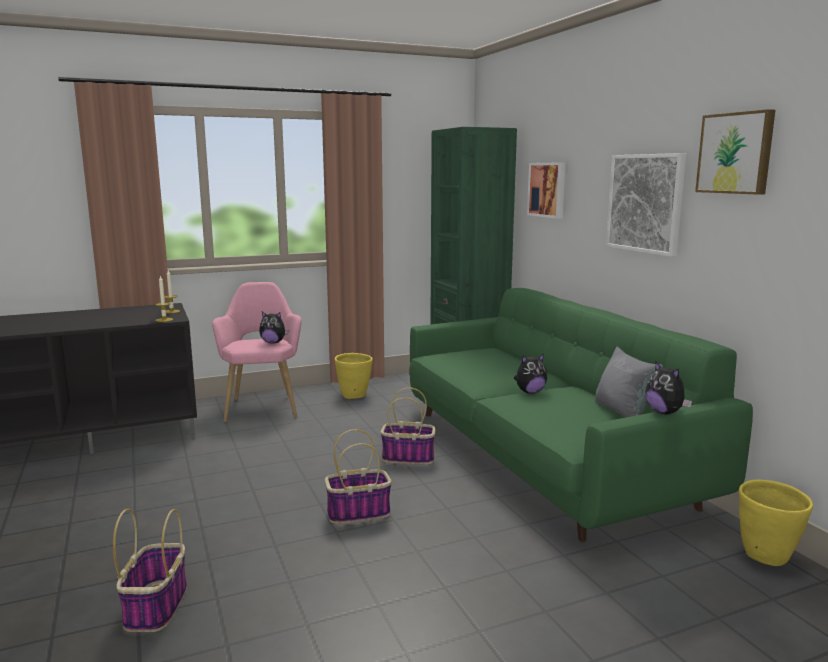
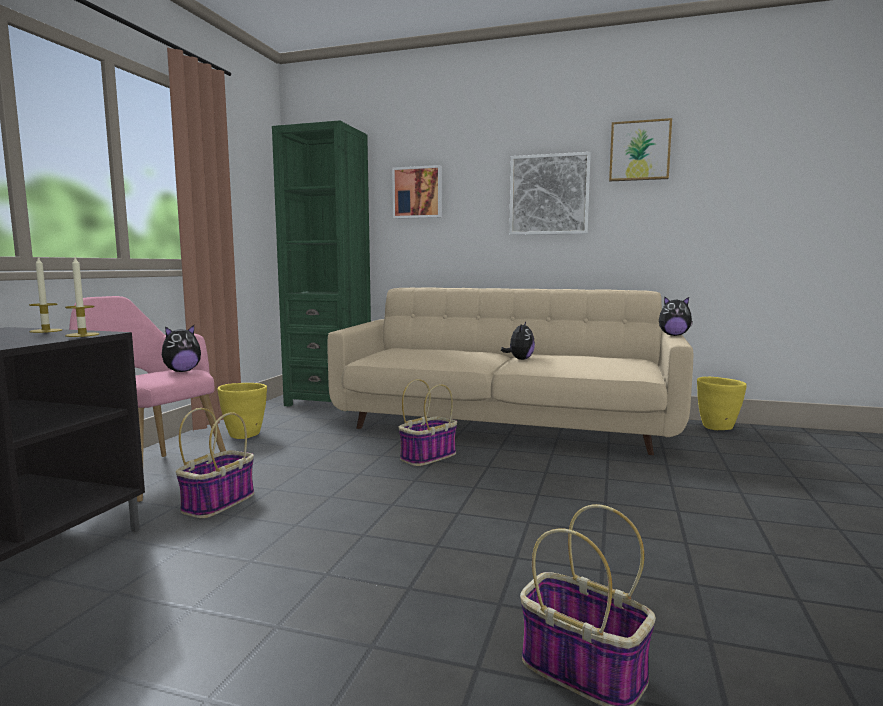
camera: 50 degrees left, 5 degrees down
(359, 512) = (503, 502): basket -> basket (219, 502)
(540, 455) = (505, 424): green sofa -> beige sofa
(623, 412) = (601, 356): grey pillow -> none

